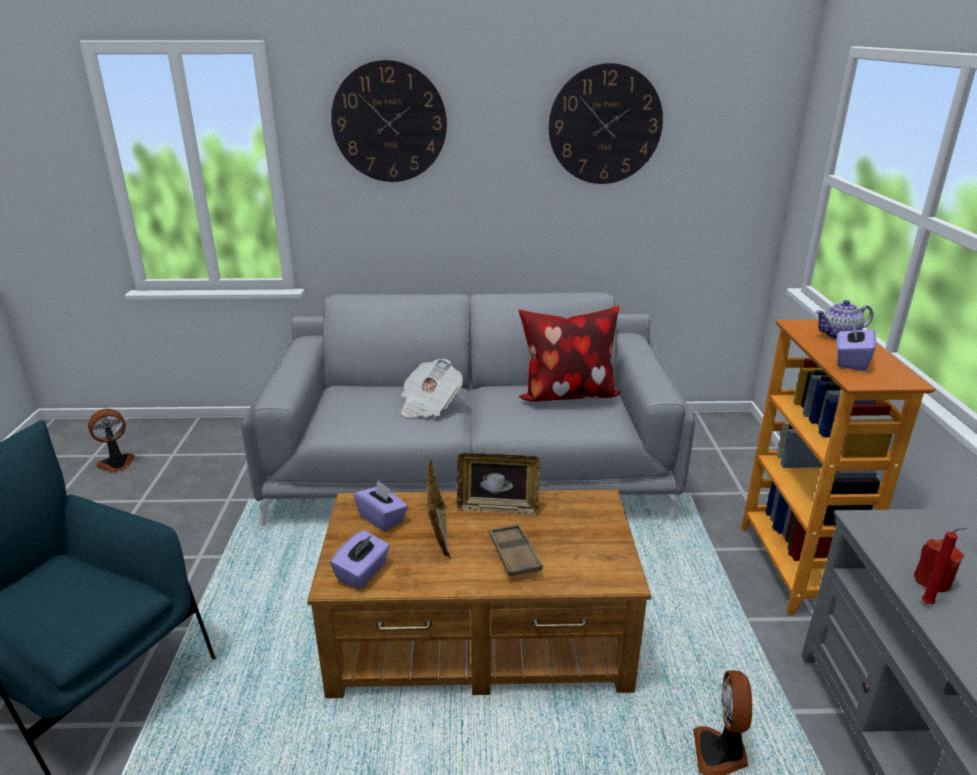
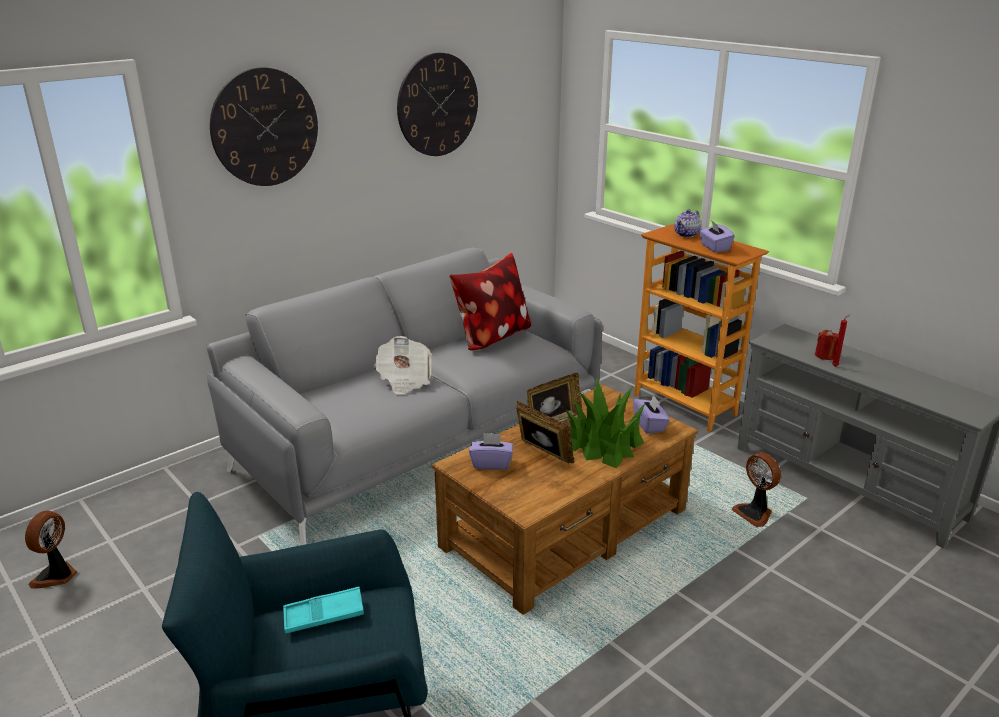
camera: 40 degrees left, 0 degrees up
(71, 582) = (324, 615): none -> turquoise tray
(362, 572) = (532, 497): purple tissue box -> purple tissue box (649, 425)
(514, 554) = (603, 444): brown tray -> potted plant

